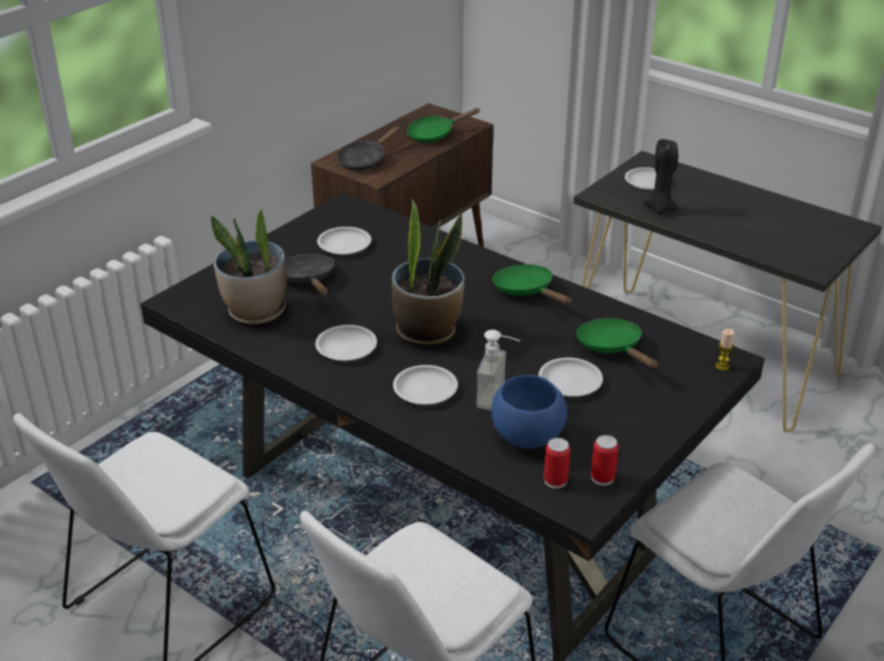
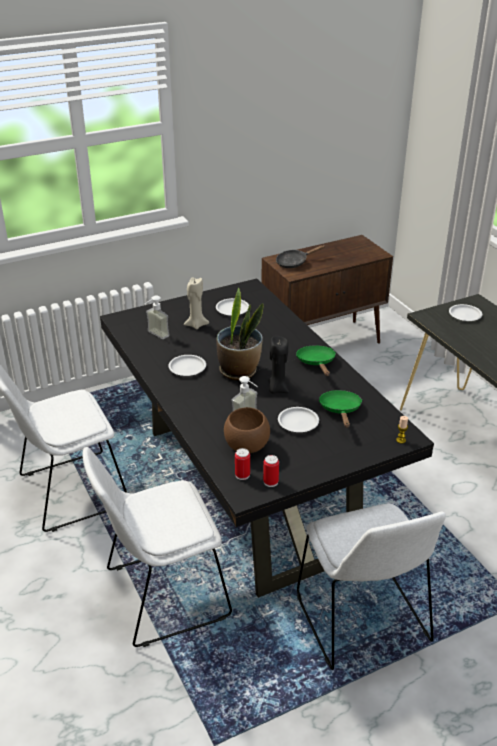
camera: 25 degrees right, 0 degrees up
(256, 312) = (154, 336): potted plant -> soap dispenser
(308, 280) = (196, 325): black frying pan -> beige candle
(426, 389) = (212, 403): white plate -> none
(434, 134) = (349, 255): green frying pan -> none
(527, 438) = (246, 446): blue bowl -> brown bowl
(660, 209) = (458, 335): black candle -> black candle (277, 389)

